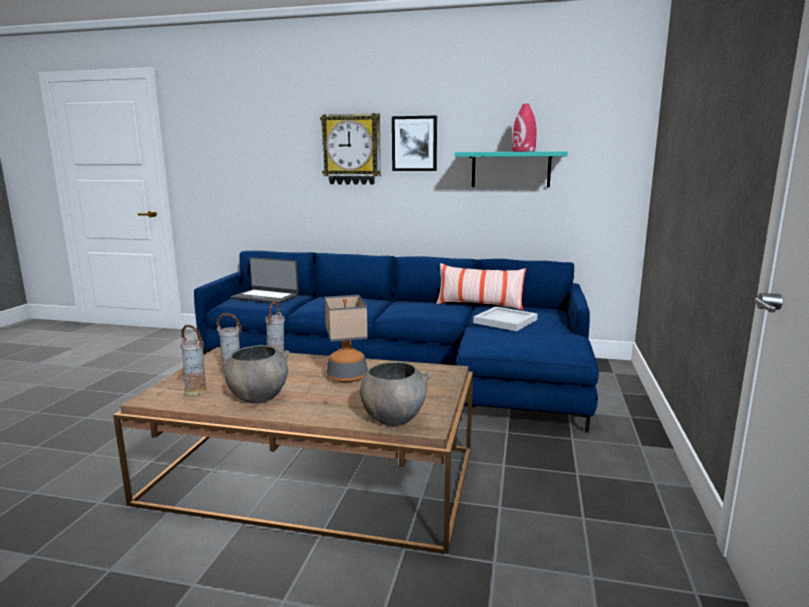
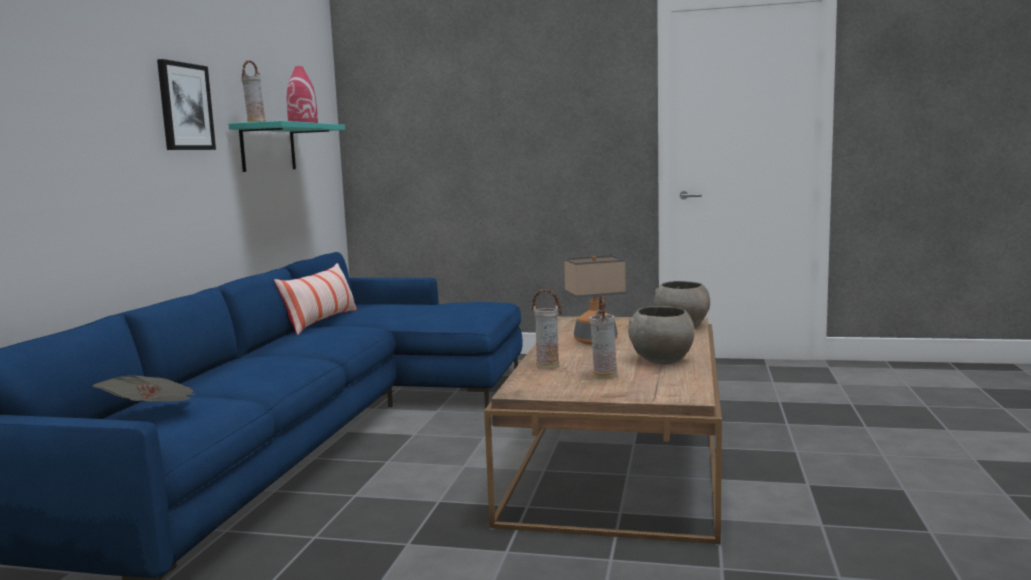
camera: 90 degrees left, 5 degrees down
(196, 391) = (658, 382): vase -> vase (255, 122)
(265, 297) = (152, 414): laptop -> newspaper
(352, 149) = (111, 111): wall clock -> none
(504, 321) = (408, 312): white tray -> none

